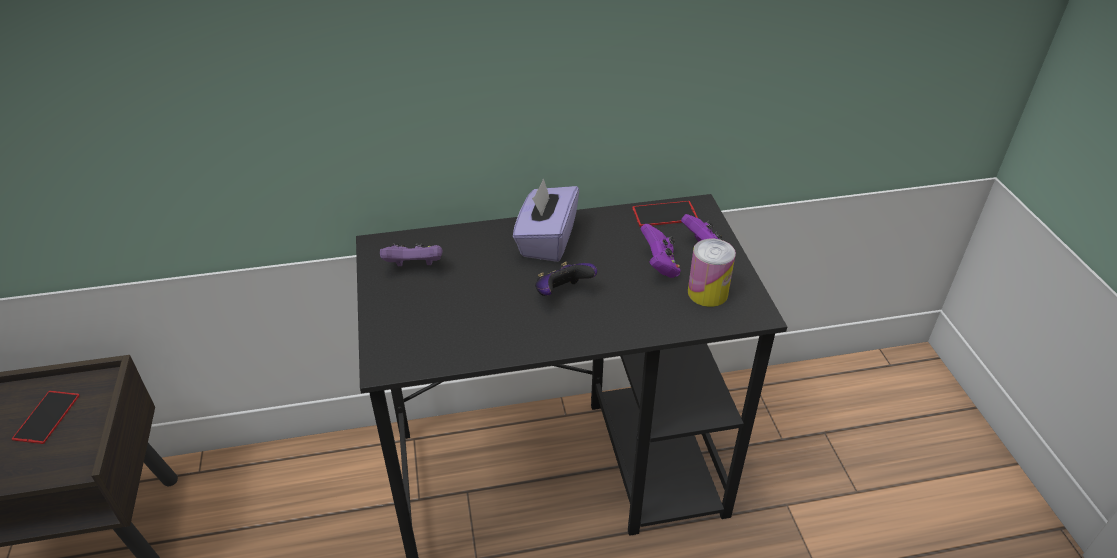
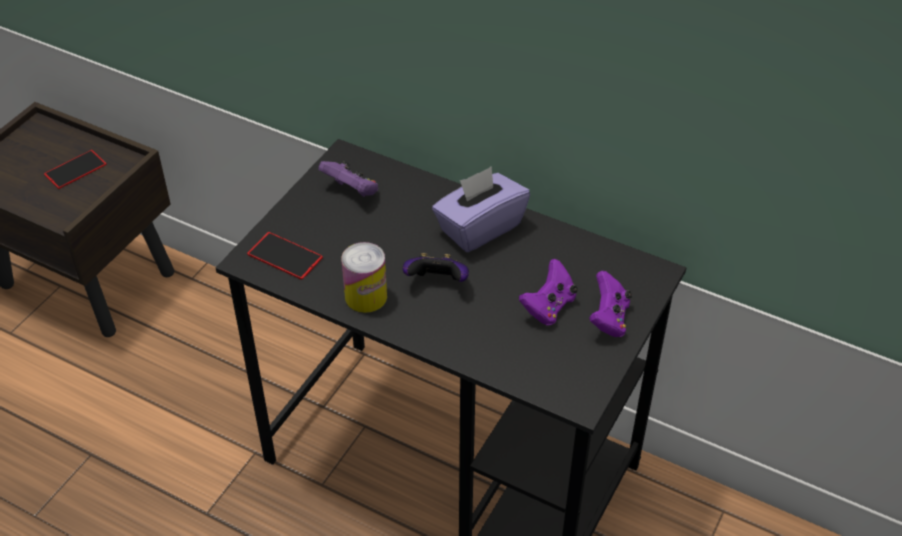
camera: 40 degrees right, 5 degrees up
(664, 214) = (614, 262): phone -> phone (285, 256)
(707, 293) = (559, 357): can -> can (366, 297)

